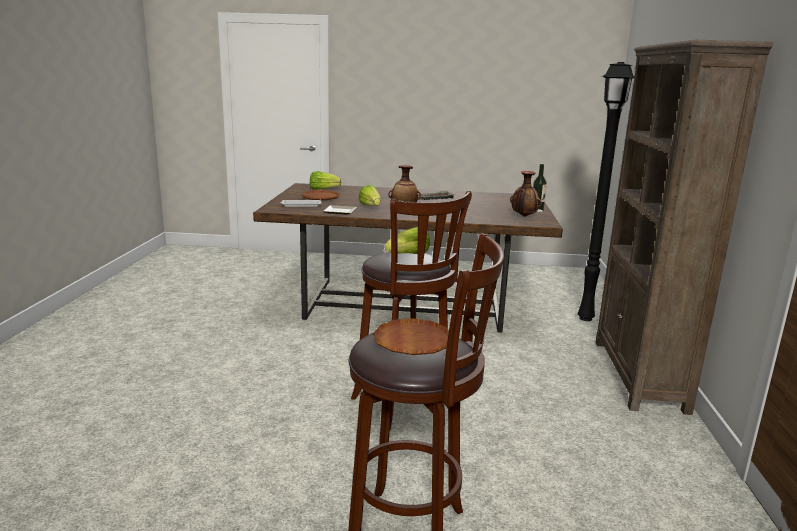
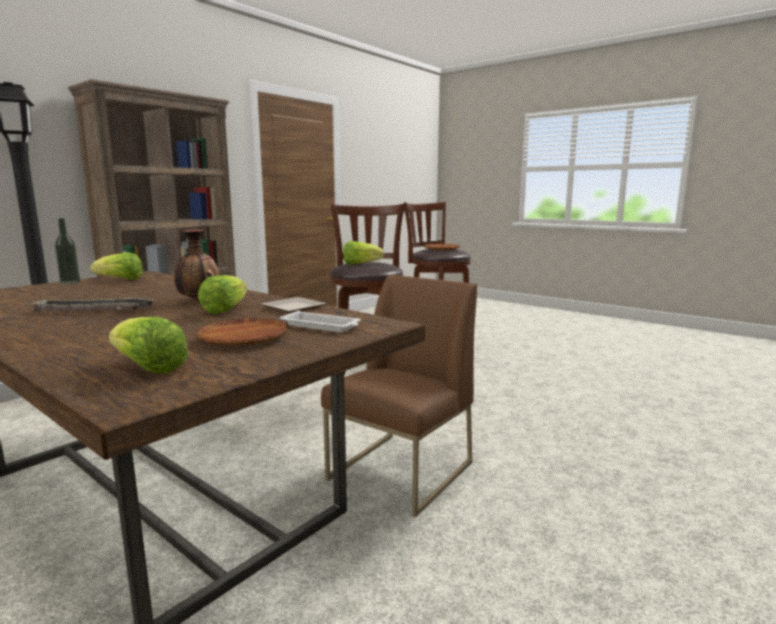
camera: 145 degrees left, 5 degrees down
(290, 342) = (401, 472): none -> brown chair
(523, 216) = (121, 280): vase -> lettuce

